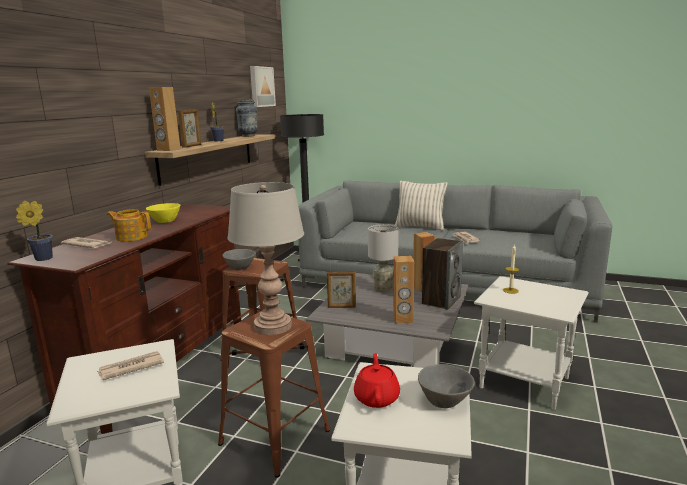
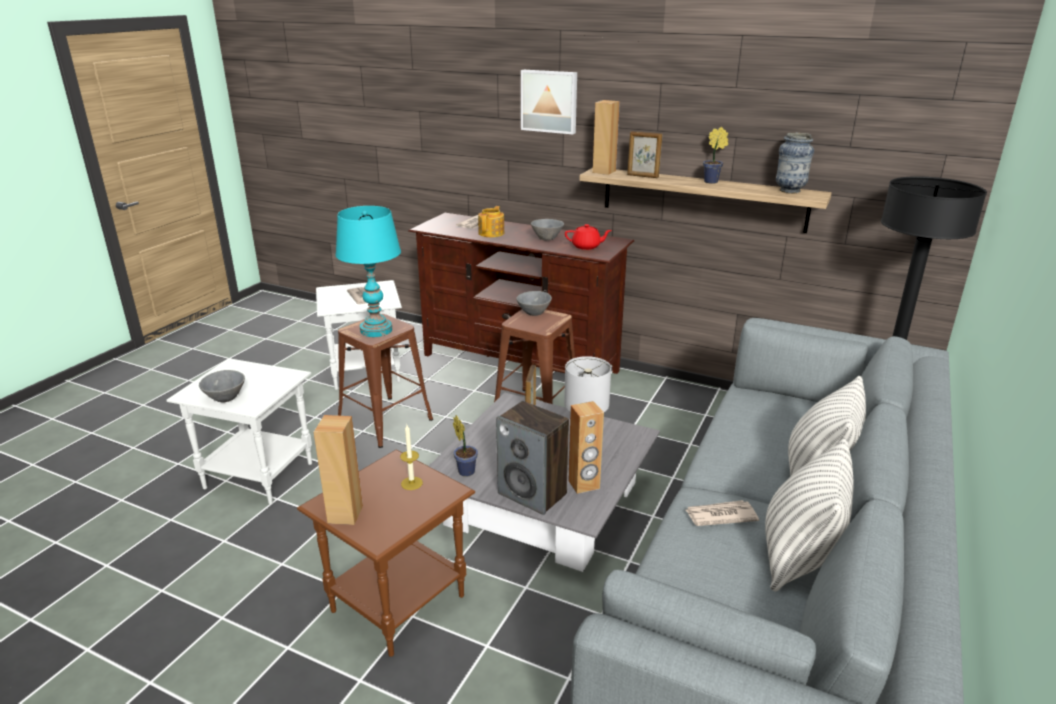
camera: 95 degrees right, 10 degrees up
(41, 259) = (444, 218): potted plant -> potted plant (465, 470)
(165, 221) = (548, 238): yellow bowl -> grey bowl
(261, 86) = (893, 116): picture -> picture (549, 101)
(272, 327) = (376, 330): grey table lamp -> turquoise table lamp
(377, 397) = (253, 373): red teapot -> red teapot (586, 246)
(403, 320) = (478, 453): brown speaker -> brown speaker (344, 514)
(481, 231) = (798, 556): none -> pillow
(525, 383) = (397, 605): white side table -> brown side table

